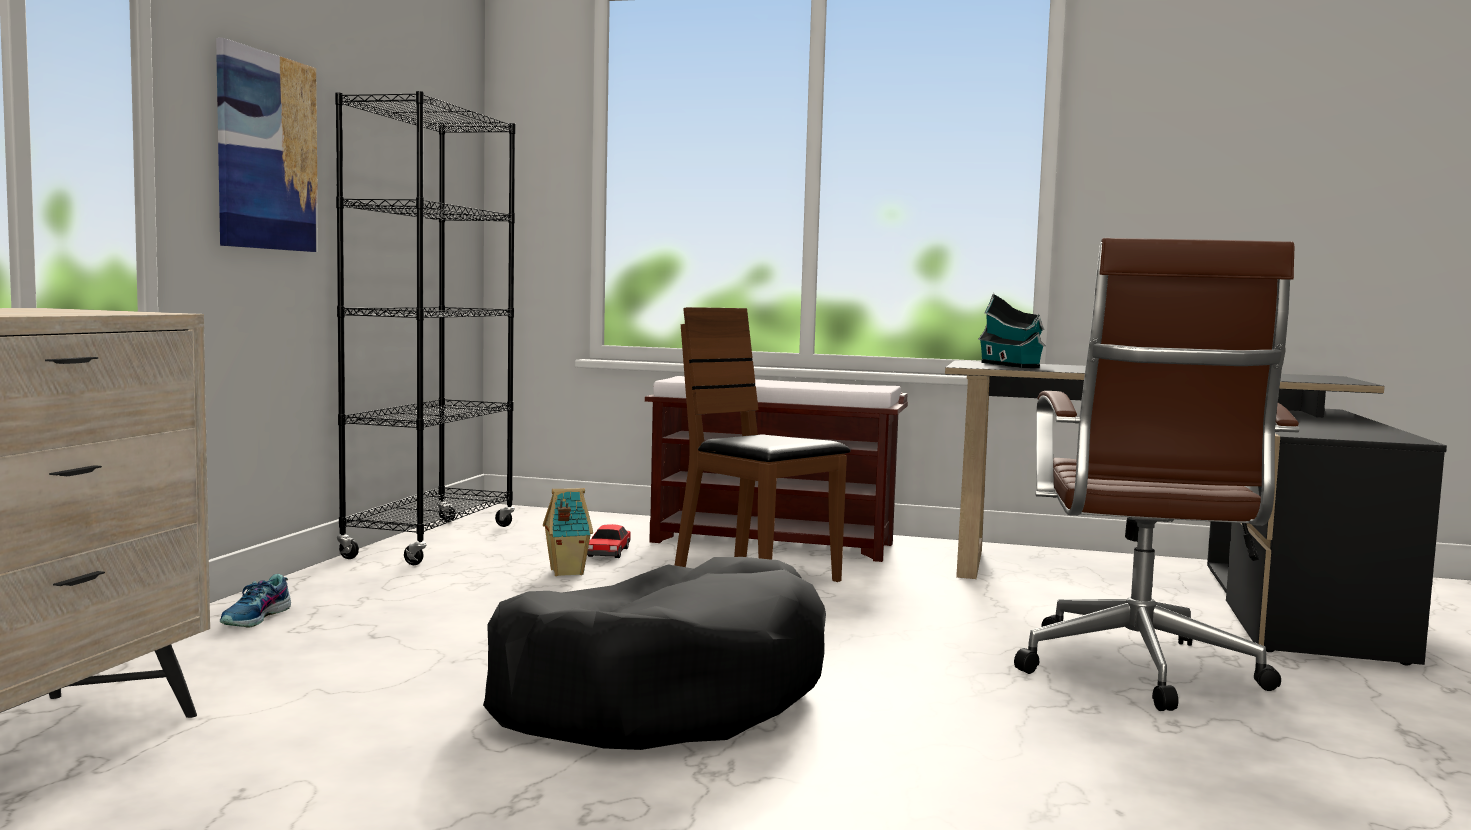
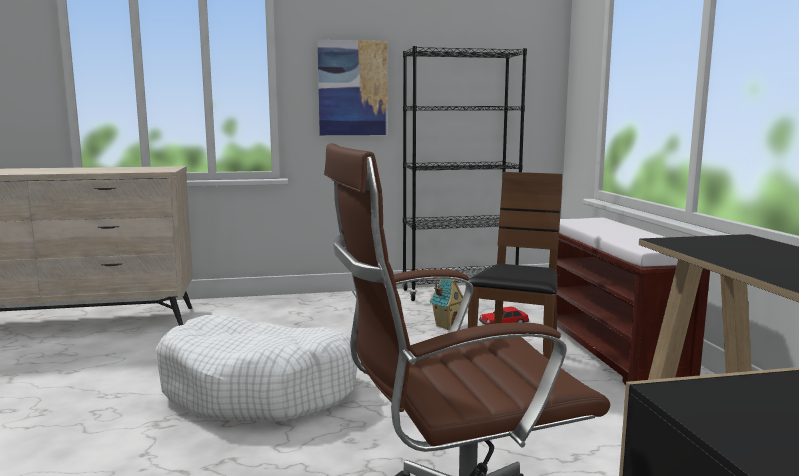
camera: 65 degrees right, 5 degrees up
(257, 618) = (301, 303): shoe -> none
(660, 694) = (260, 390): black dog bed -> white dog bed
(1011, 365) = (733, 247): toy house -> none

